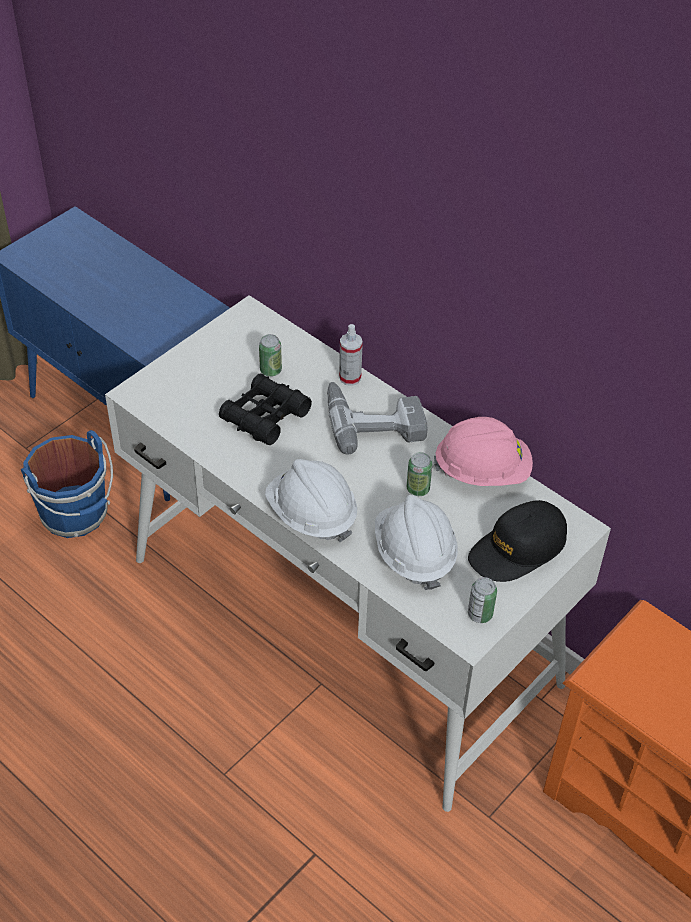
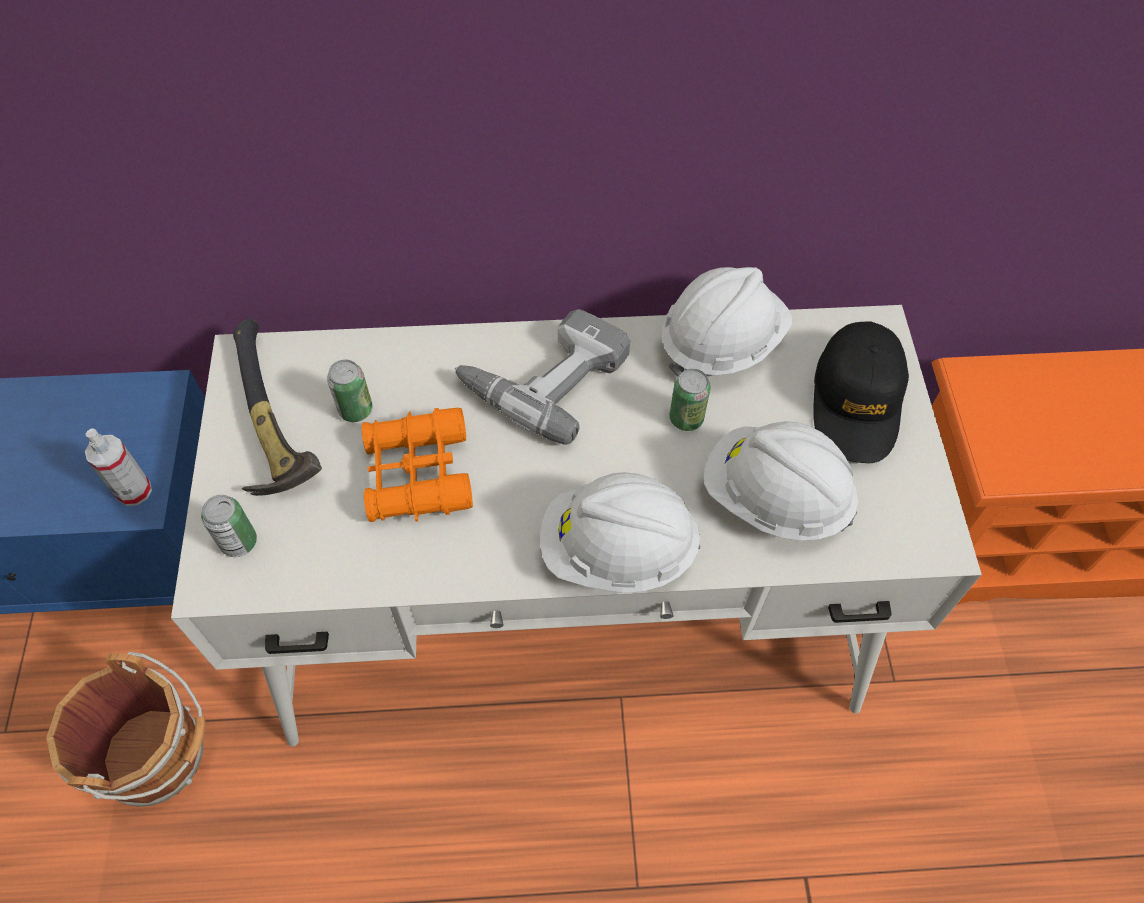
camera: 45 degrees left, 10 degrees up
(76, 514) = (159, 755): blue bucket -> brown bucket
(226, 348) = (266, 423): none -> hammer
(264, 416) = (418, 474): black binoculars -> orange binoculars
(350, 377) = (458, 346): spray bottle -> spray bottle (134, 491)
(480, 614) = (915, 508): can -> can (239, 542)
(482, 471) = (721, 343): pink hard hat -> white hard hat

